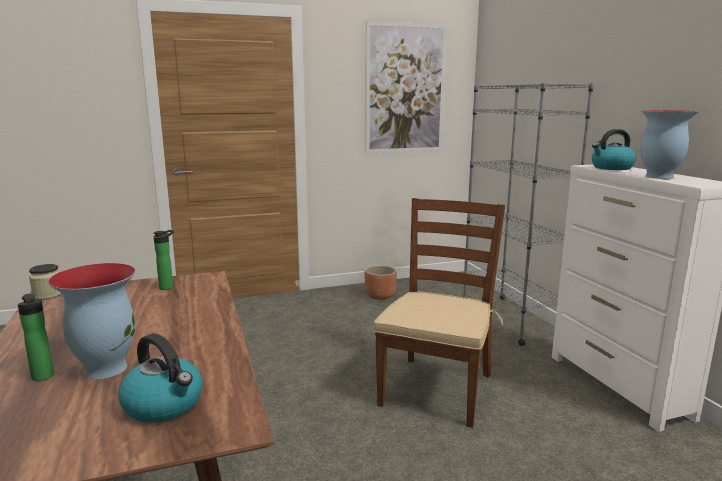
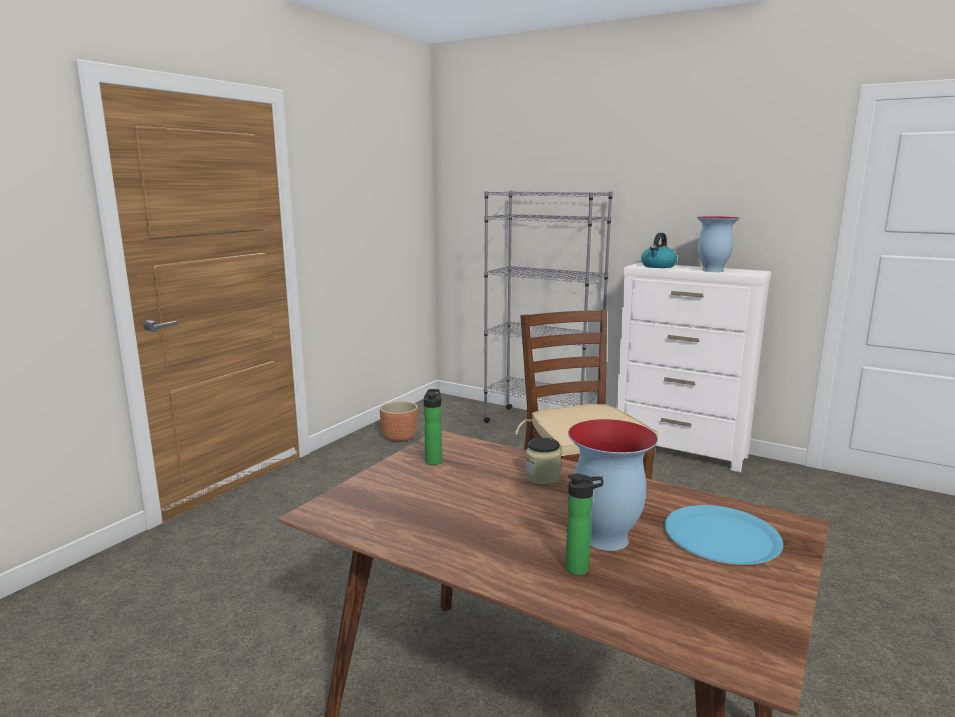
camera: 40 degrees left, 0 degrees up
(48, 295) = (322, 514): jar -> jar (542, 477)
(164, 405) = (721, 536): kettle -> blue plate
(405, 89) = (382, 194): picture -> none

